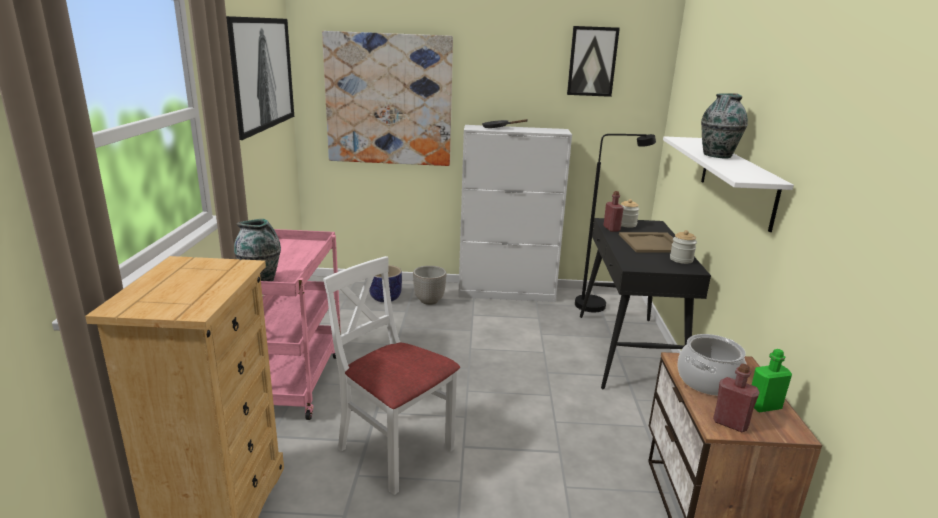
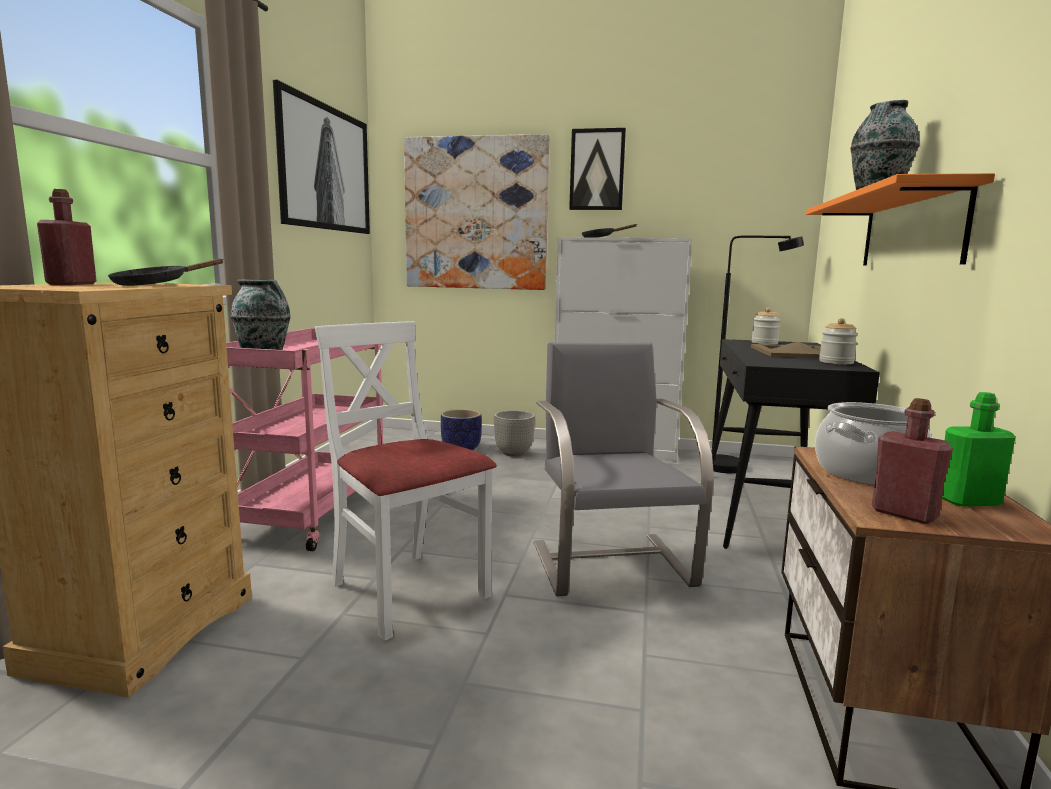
camera: 10 degrees right, 10 degrees down
(218, 274) = (157, 285): none -> black frying pan
(528, 410) = (611, 562): none -> grey chair
(592, 61) = (718, 156): picture -> picture (597, 170)
(611, 229) = (742, 344): red bottle -> red bottle (71, 284)
(736, 180) = (910, 230): white shelf -> orange shelf

